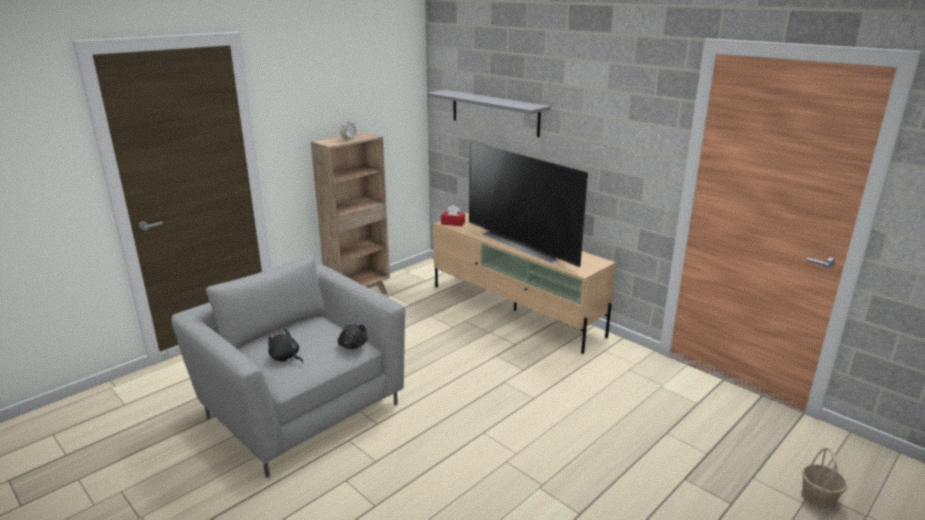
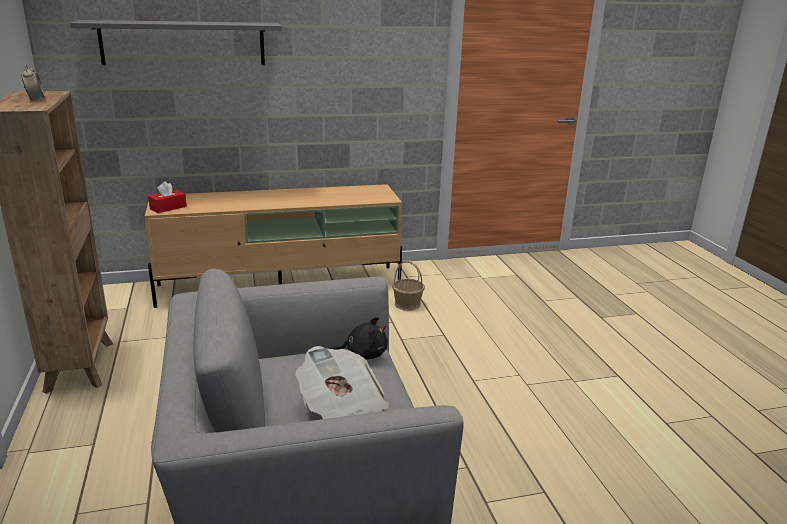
camera: 60 degrees left, 0 degrees up
(286, 358) = (343, 411): black plush toy -> newspaper
(524, 244) = (290, 198): television -> none
(818, 497) = (645, 285): basket -> basket (407, 304)

